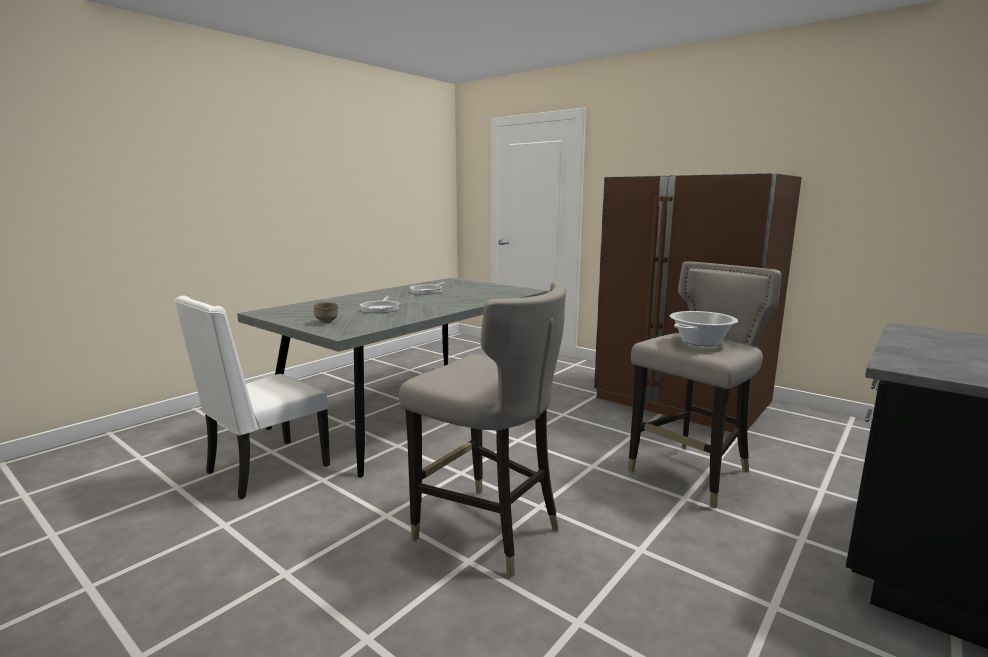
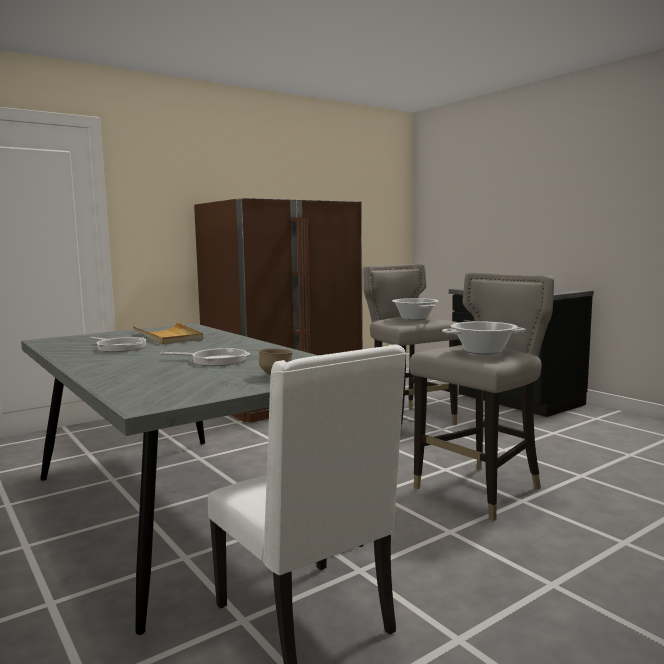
camera: 75 degrees left, 5 degrees down
(468, 372) = (483, 351): none -> cooking pot
(474, 293) = (168, 337): none -> beige tray

